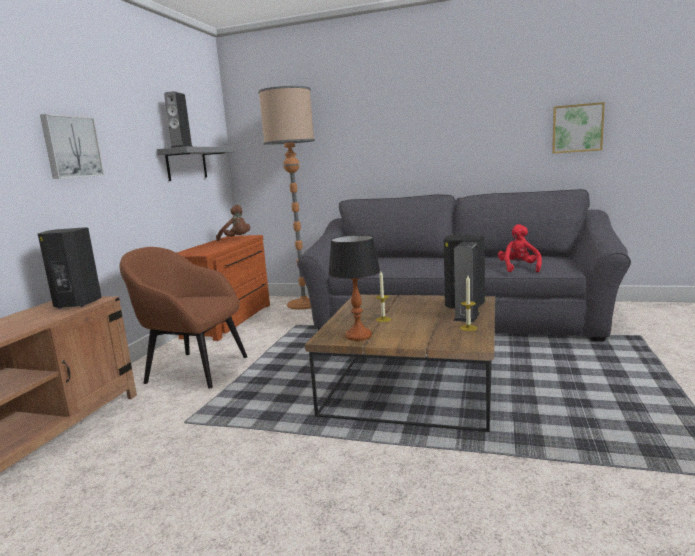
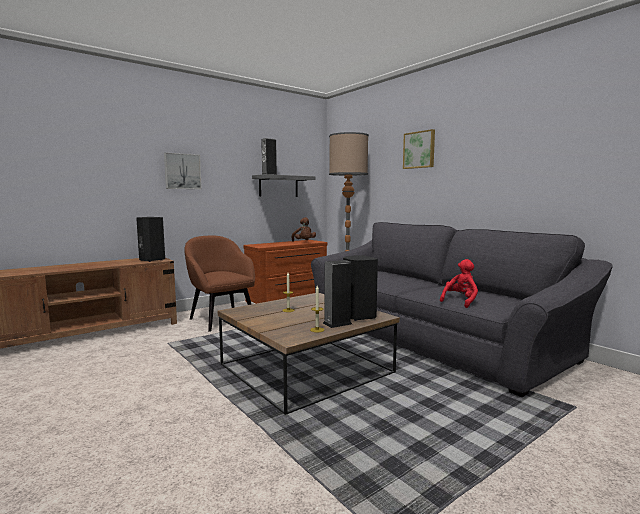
camera: 35 degrees right, 5 degrees down
(359, 336) = (250, 314): table lamp -> none
(577, 128) = (590, 170): picture -> picture (419, 150)

